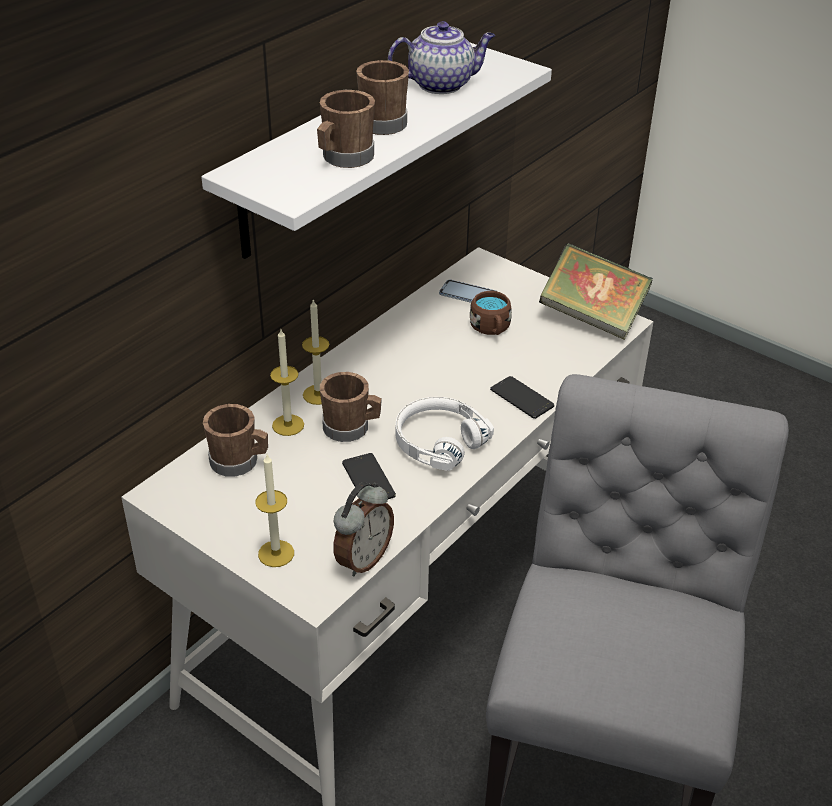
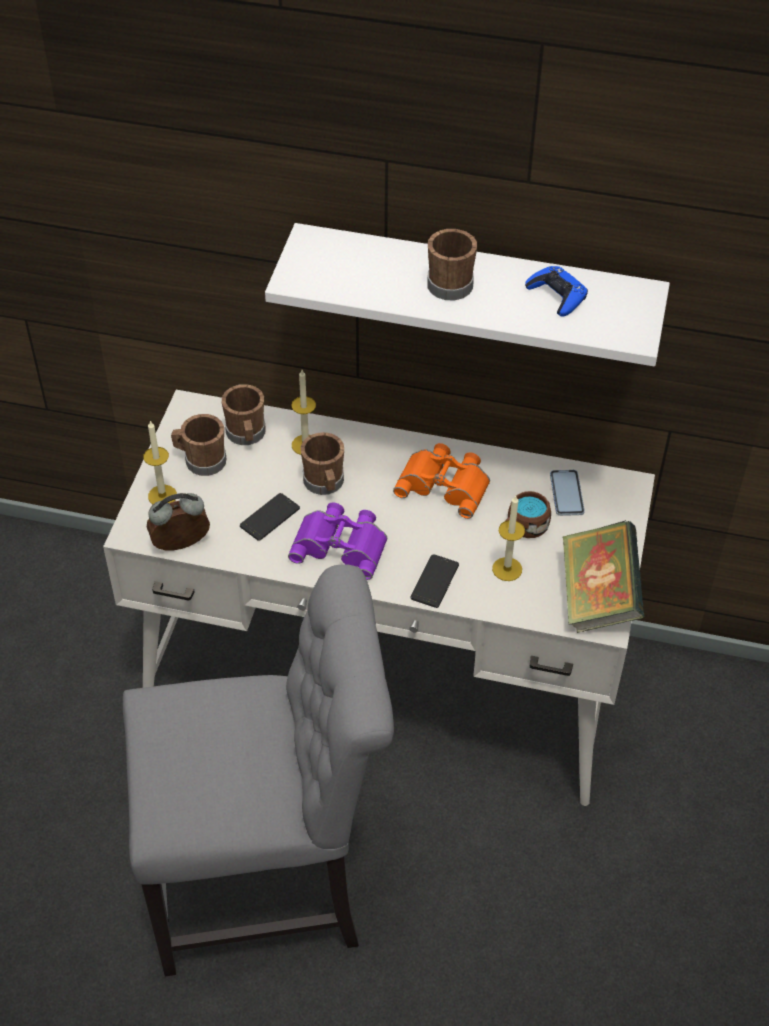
camera: 65 degrees right, 10 degrees up
(318, 394) = (354, 447): candle -> candle (507, 569)
(344, 159) = (373, 285): brown mug -> brown mug (201, 460)
(362, 559) = (181, 546): alarm clock -> alarm clock turned 150 degrees clockwise
(408, 354) = (445, 483): none -> orange binoculars
(438, 441) = (341, 544): white headphones -> purple binoculars
(441, 84) = (557, 295): teapot -> blue game controller

